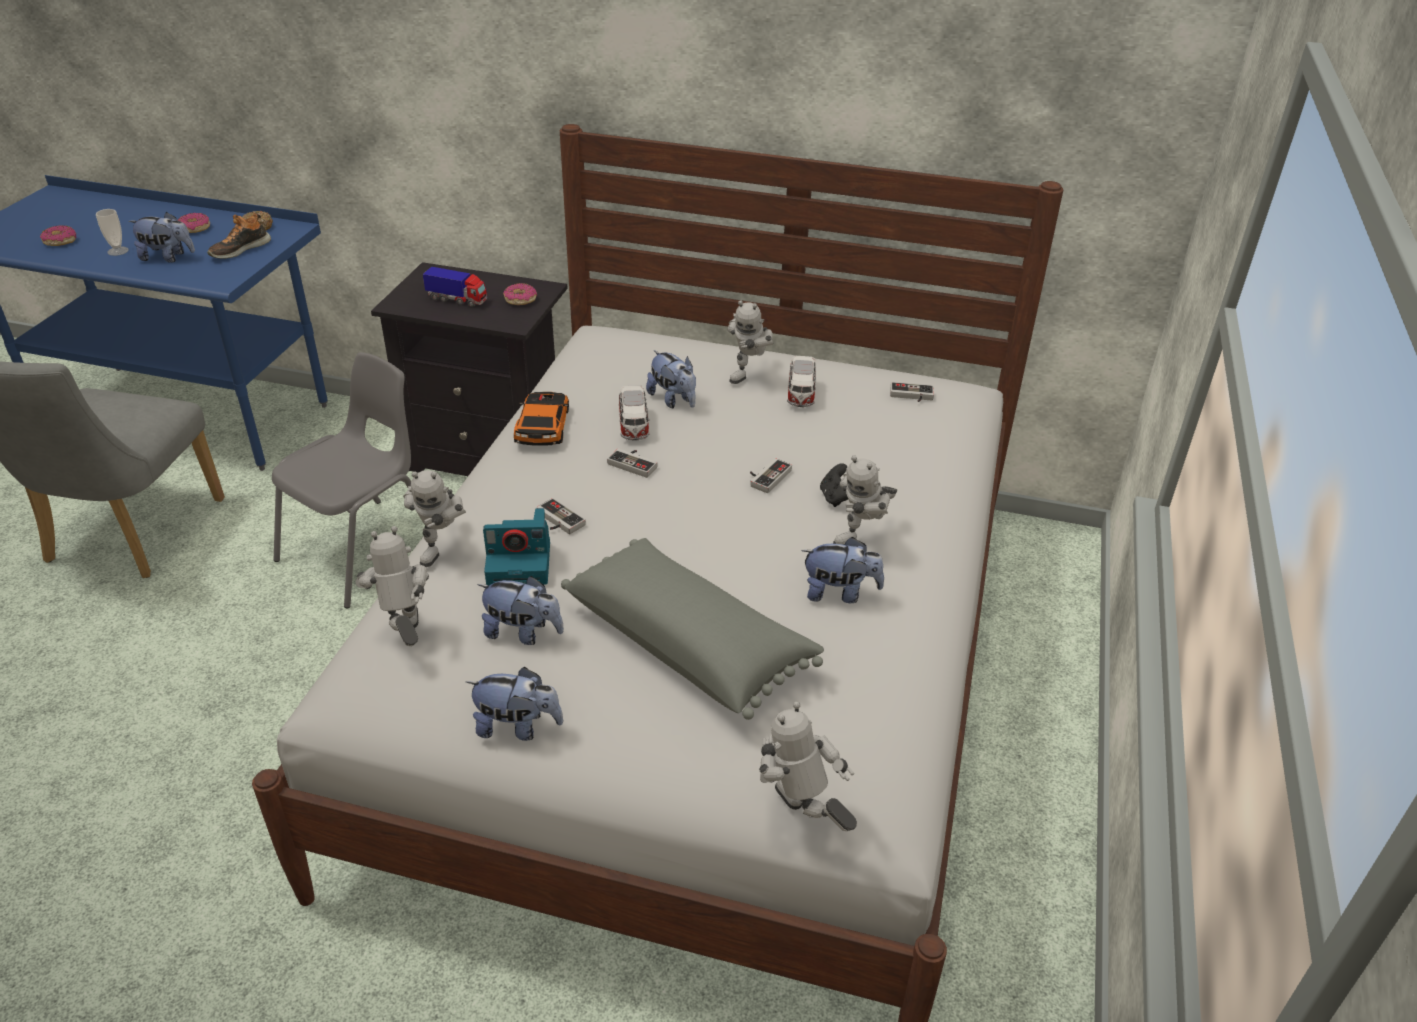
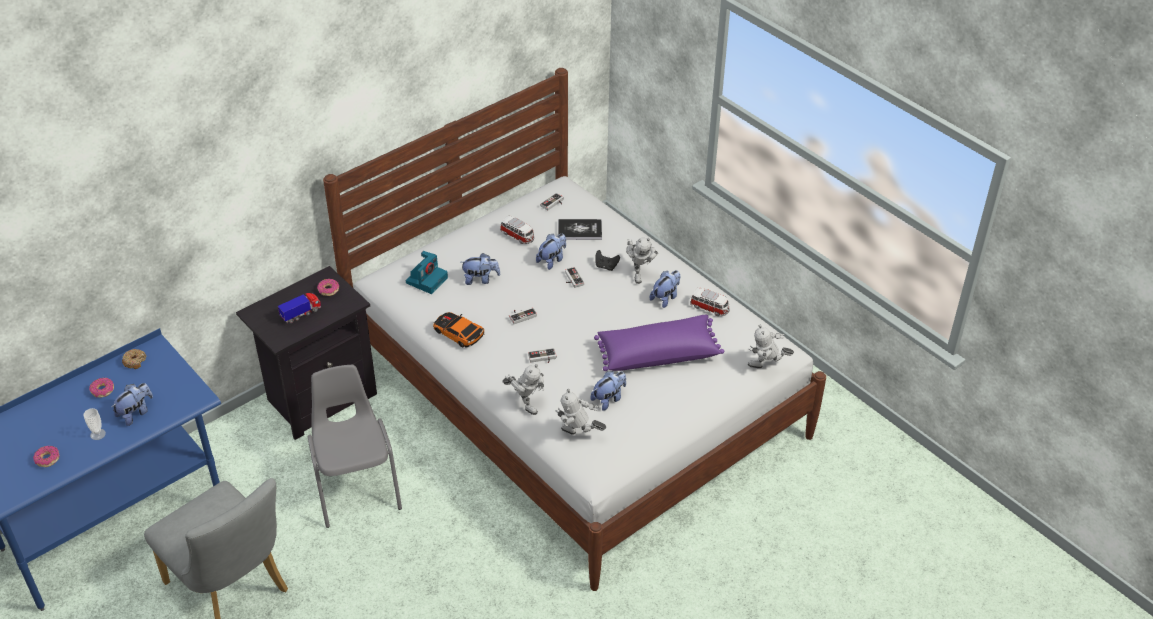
camera: 55 degrees left, 5 degrees up
(239, 249) = (161, 378): shoe -> none
(517, 727) = (660, 423): plush toy -> plush toy (552, 260)
(521, 563) = (562, 382): camera -> camera (427, 279)
(633, 425) = (489, 302): toy car -> toy car (710, 308)
(689, 643) = (657, 353): grey pillow -> purple pillow
(750, 374) = (484, 244): toy robot -> none
(885, 440) = (580, 230): none -> book

